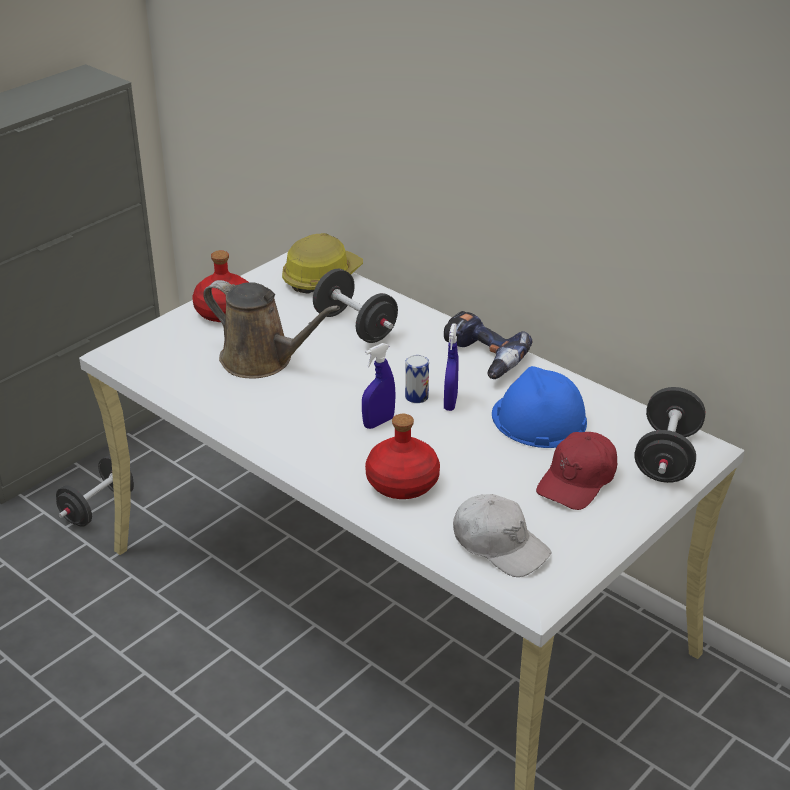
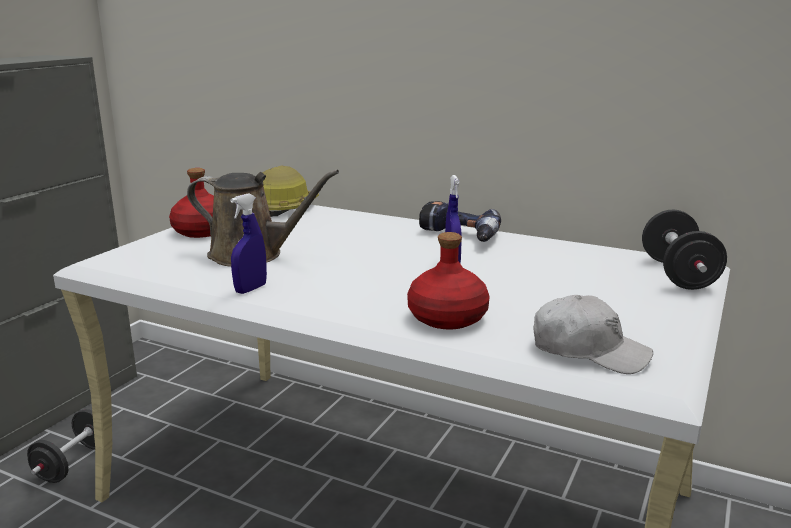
camera: 15 degrees left, 15 degrees down
(355, 327) = (331, 229): black dumbbell -> none
(378, 422) = (392, 281): blue spray bottle -> blue spray bottle (250, 289)
(416, 397) = (417, 262): can -> none
(538, 419) = (541, 264): blue hard hat -> none
(578, 480) = (617, 297): red cap -> none

